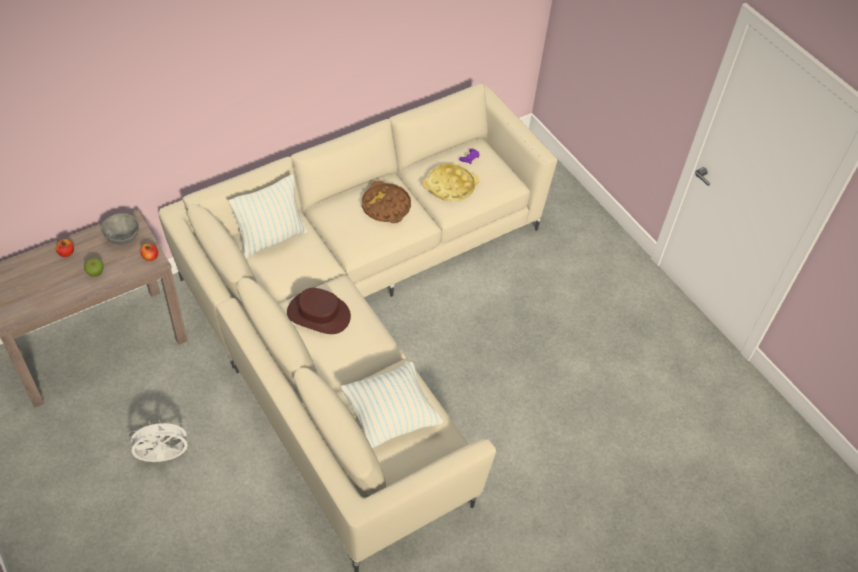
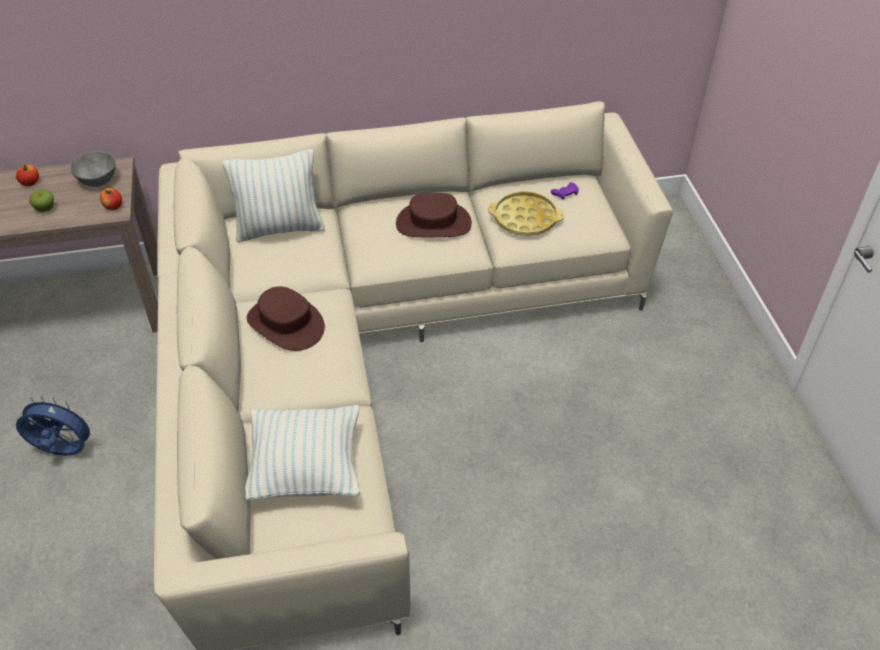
camera: 25 degrees right, 5 degrees down
(163, 458) = (64, 452): white fan -> blue fan
(386, 206) = (433, 223): brown tray -> brown hat

